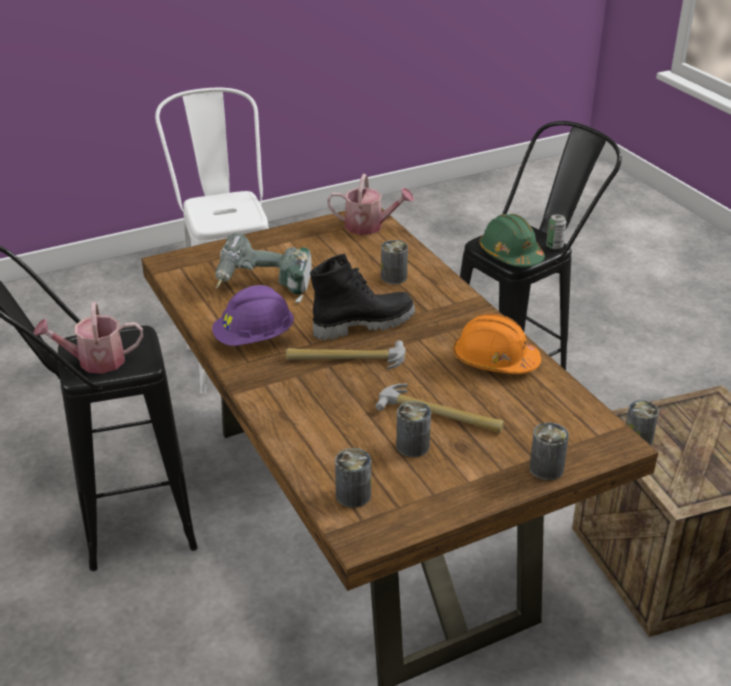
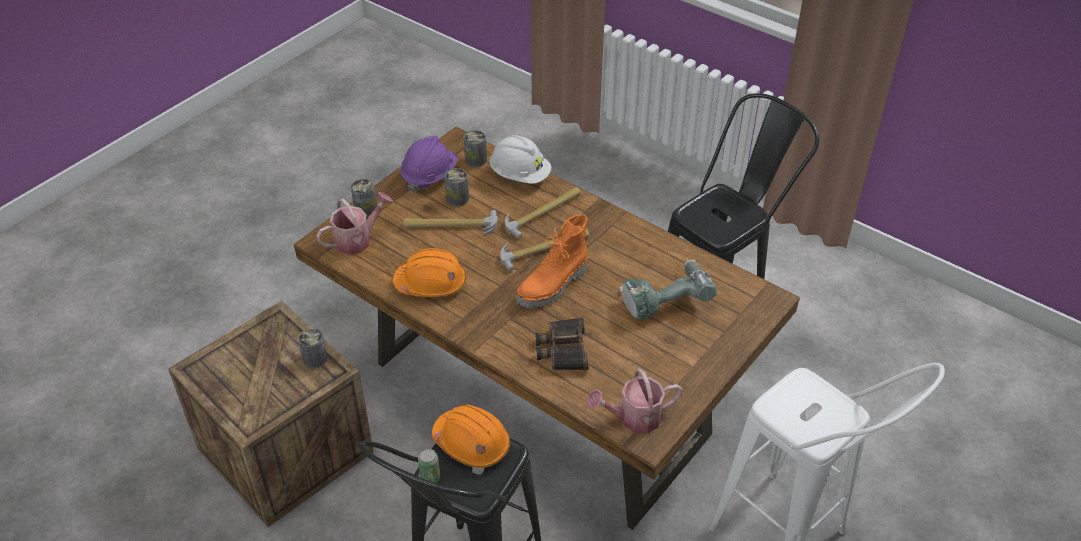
camera: 155 degrees right, 10 degrees up
(94, 361) = (723, 204): watering can -> watering can (357, 239)
(254, 339) = (624, 245): purple hard hat -> purple hard hat (429, 176)
(307, 453) = (520, 175): none -> white hard hat
(316, 396) = (543, 213): none -> hammer
(363, 324) = (553, 286): black boot -> orange boot
(394, 277) = (562, 349): can -> binoculars
(510, 255) = (472, 443): green hard hat -> orange hard hat

